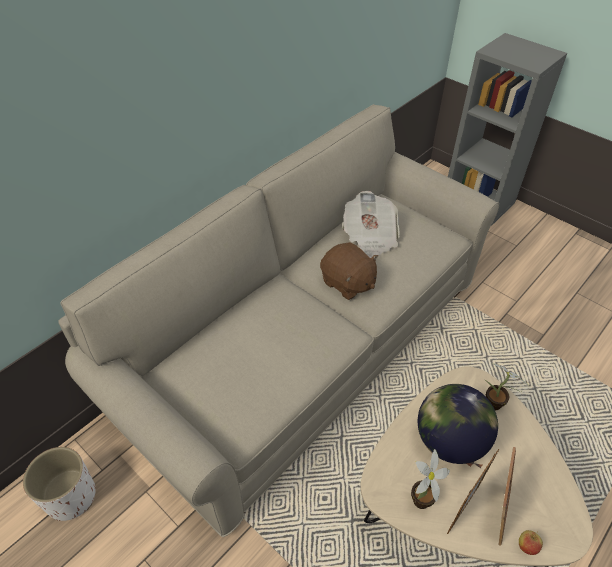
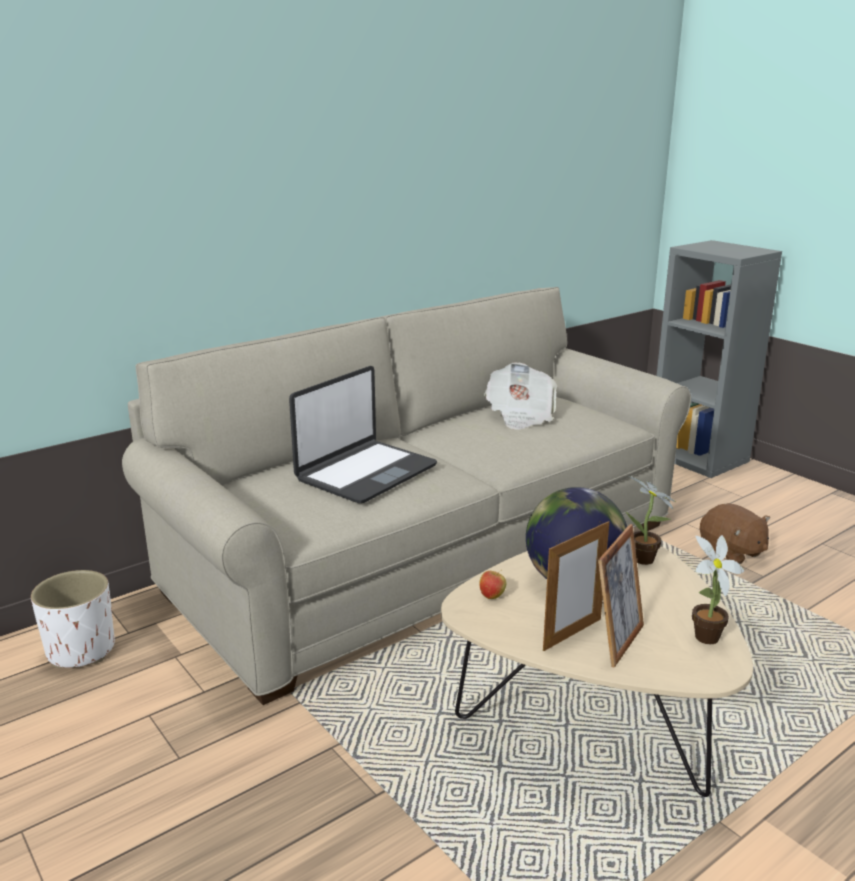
camera: 10 degrees right, 25 degrees down
(269, 340) = (365, 473): none -> laptop
(347, 283) = (479, 444): brown plush toy -> brown plush toy (731, 552)
(418, 502) = (513, 623): potted plant -> potted plant (703, 638)
(526, 546) = (651, 672): apple -> apple (492, 596)

